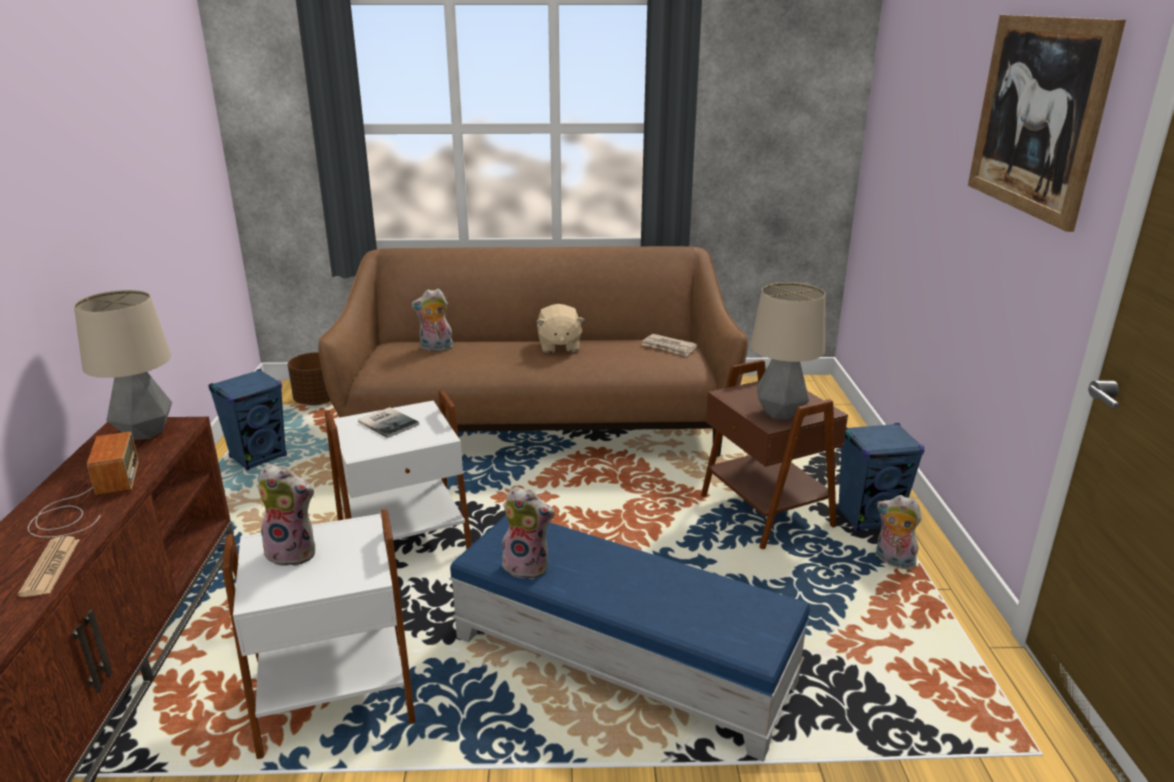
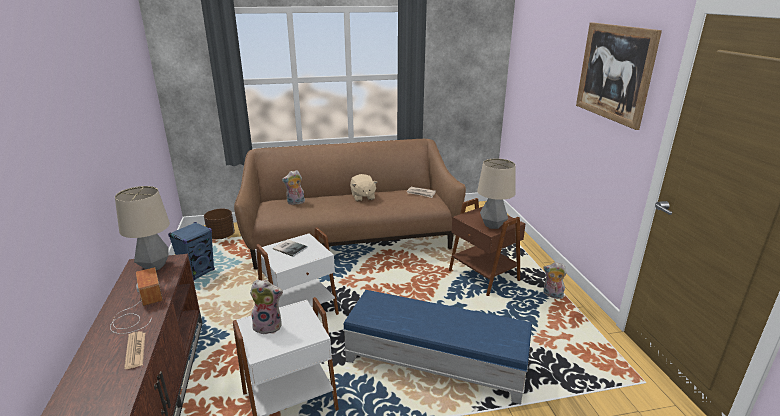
camera: 10 degrees left, 0 degrees up
(528, 566) = (386, 319): plush toy -> none
(868, 518) = (534, 274): blue speaker -> none

